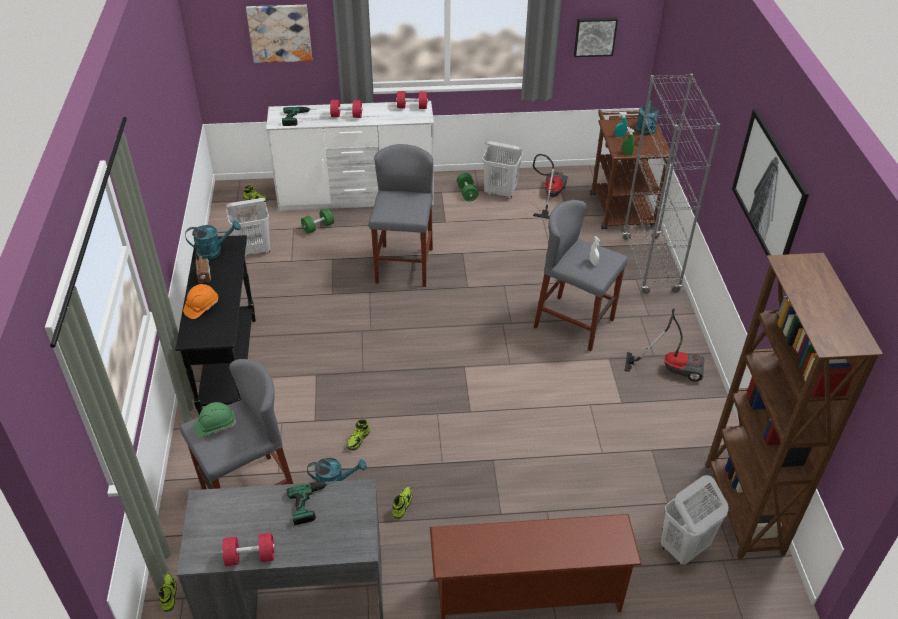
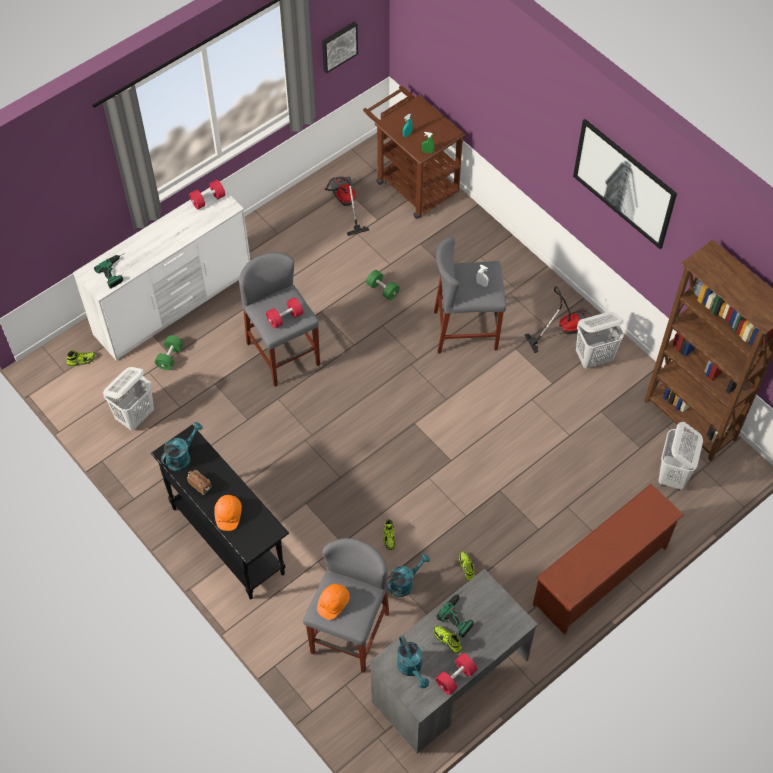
camera: 35 degrees left, 15 degrees up
(168, 595) = (366, 742): shoe -> shoe (447, 640)
(215, 425) = (333, 603): green hard hat -> orange hard hat
(280, 33) = (62, 200): picture -> none
(346, 116) = (158, 244): red dumbbell -> red dumbbell (285, 318)
(467, 193) = (270, 242): green dumbbell -> green dumbbell (382, 290)
(500, 192) = (299, 224): white laundry basket -> white laundry basket (594, 358)
(645, 132) = (424, 117): turquoise watering can -> turquoise watering can (412, 668)
(650, 265) = (481, 235): grey bookcase -> none

